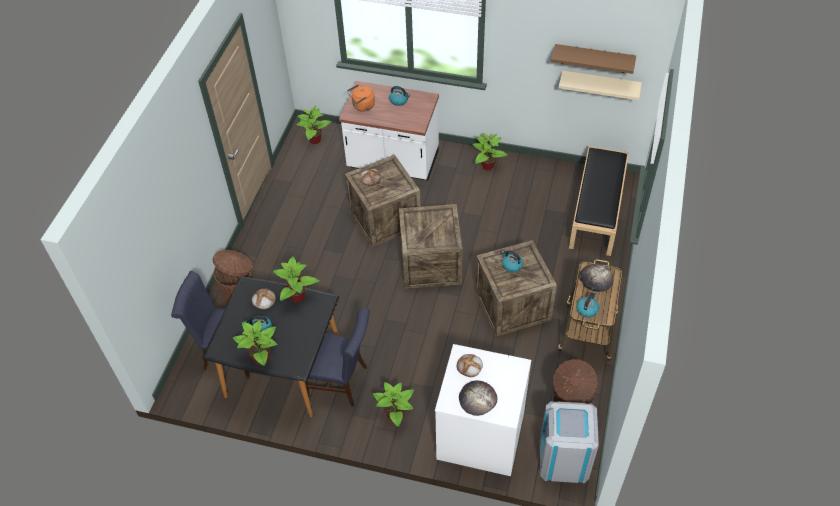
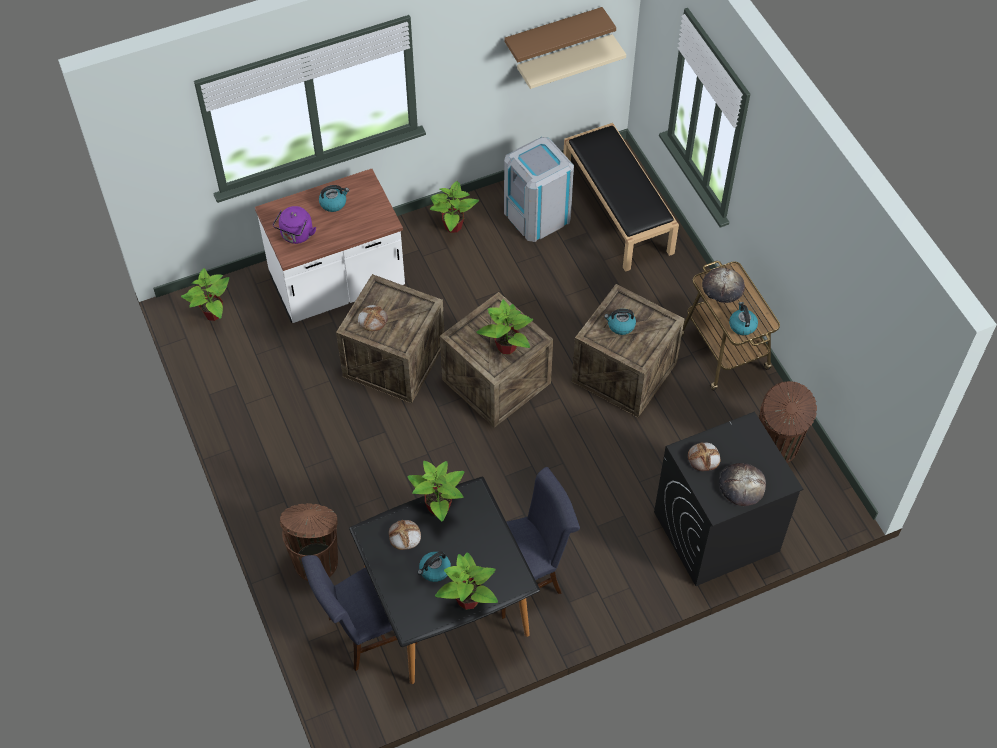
camera: 40 degrees left, 5 degrees up
(362, 106) = (296, 235): orange kettle -> purple kettle
(396, 416) = (615, 571): potted plant -> potted plant (507, 347)
(480, 436) = (716, 532): white washing machine -> black washing machine
(564, 459) = (813, 499): grey trash can -> grey trash can (537, 215)

